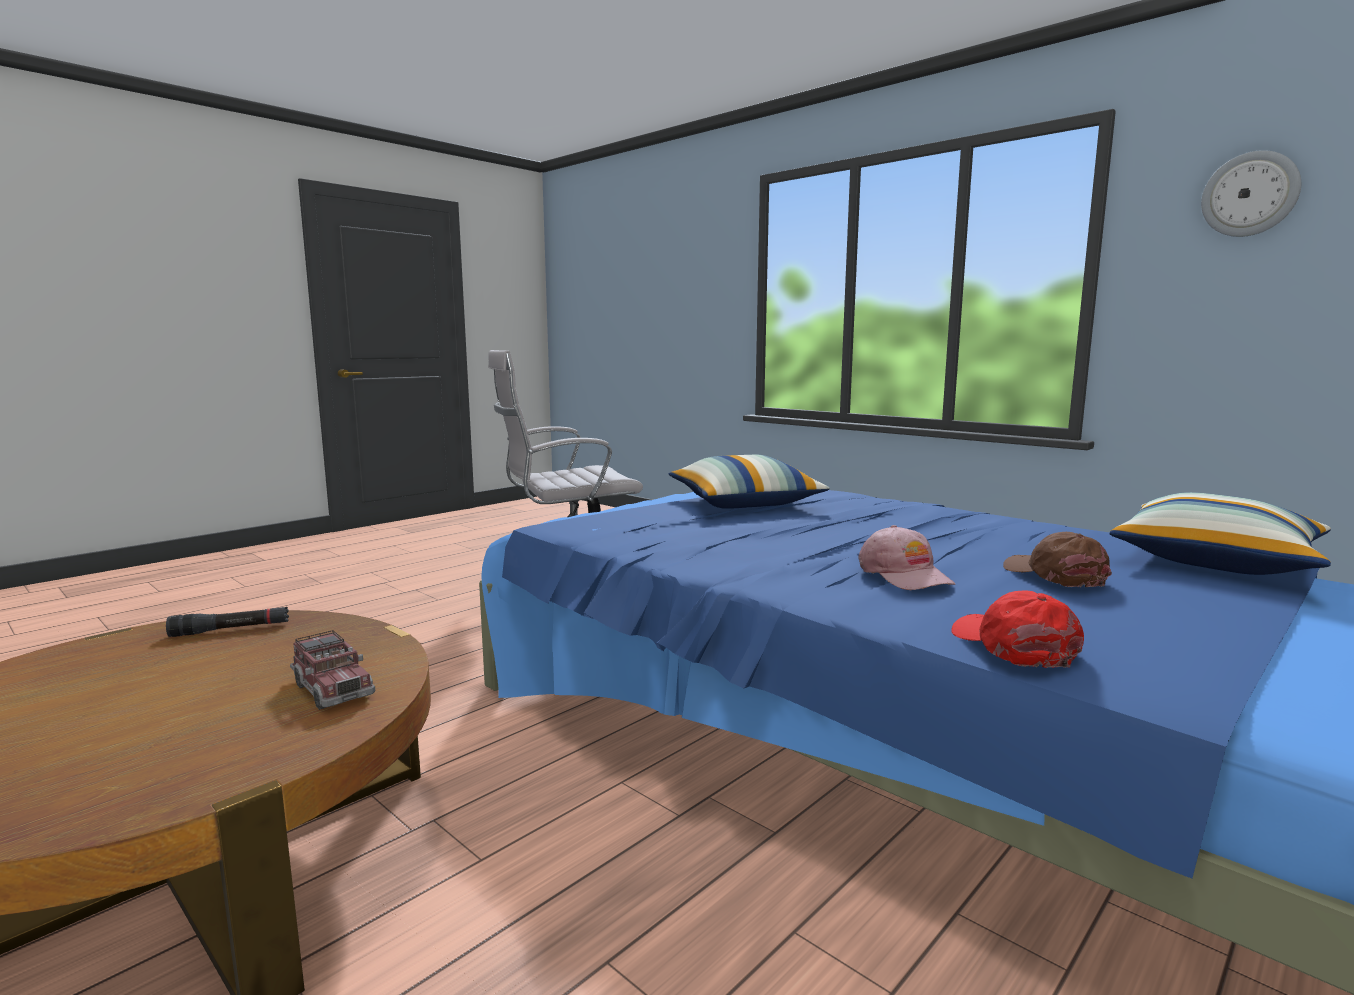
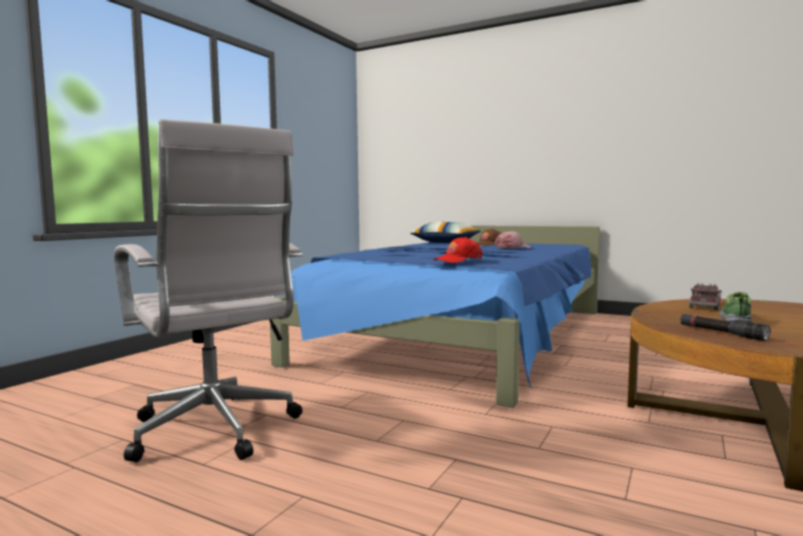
camera: 105 degrees left, 5 degrees down
(239, 667) = (736, 320): none -> shoe
(744, 503) = (395, 257): pillow -> none
(1014, 645) = (562, 246): red cap -> red cap (458, 260)
(1249, 194) = (313, 112): wall clock -> none

